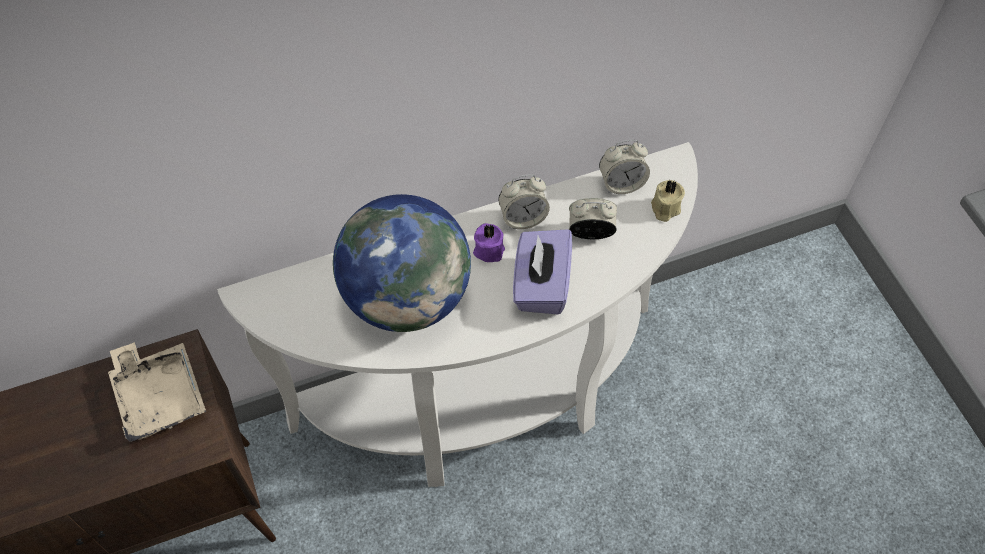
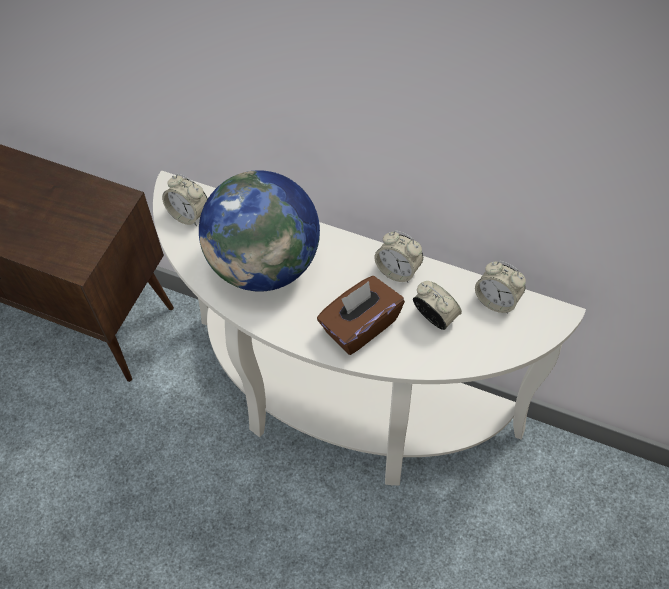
camera: 45 degrees right, 0 degrees up
(159, 396) = (83, 216): beige tray -> none
(290, 307) = (189, 214): none -> alarm clock
(488, 249) = (351, 273): purple candle -> none
(541, 285) = (359, 326): purple tissue box -> brown tissue box
(664, 208) = (510, 343): beige candle -> none

